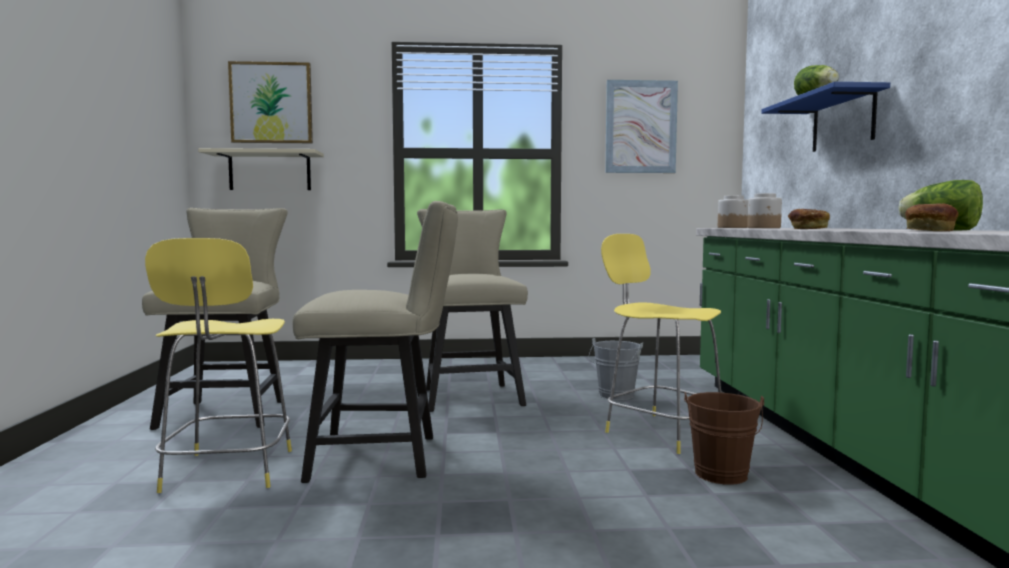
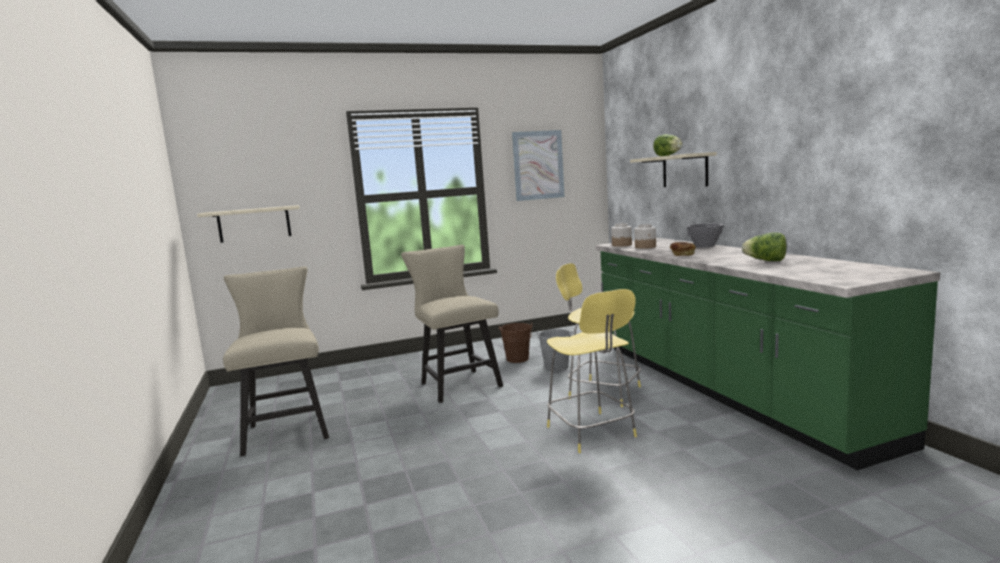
camera: 15 degrees left, 5 degrees up
(228, 472) = (339, 478): yellow stool -> yellow stool (592, 433)
(271, 103) = (249, 167): picture -> none
(385, 457) = (440, 445): beige chair -> none
(721, 477) = (655, 419): brown bucket -> brown bucket (518, 360)
(843, 121) = (685, 171): blue shelf -> beige shelf
(859, 228) = (705, 246): none -> grey bowl
(929, 231) = (764, 267): bread -> none

